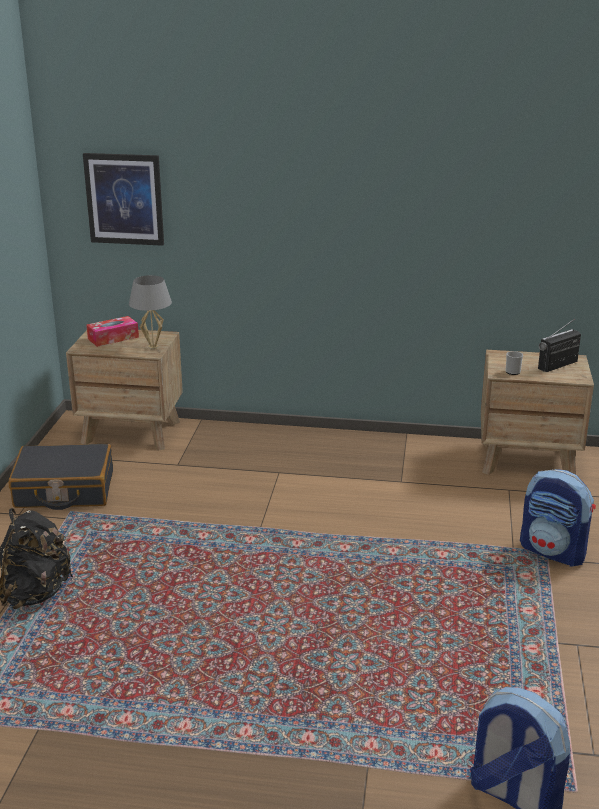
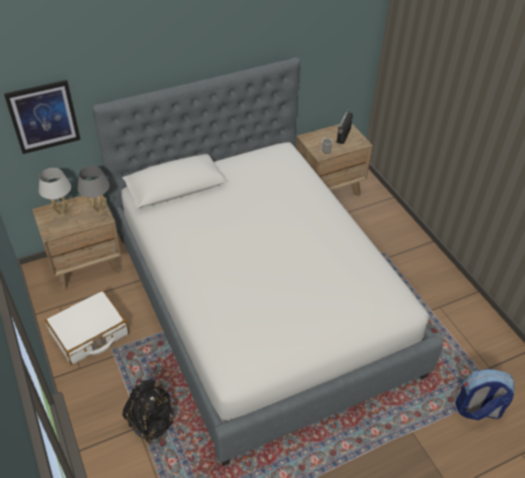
camera: 35 degrees left, 20 degrees up
(64, 490) = (89, 334): black suitcase -> white suitcase
(113, 338) = (62, 214): tissue box -> white table lamp
(299, 537) = (260, 302): none -> bed
(553, 552) = (387, 251): backpack -> none

